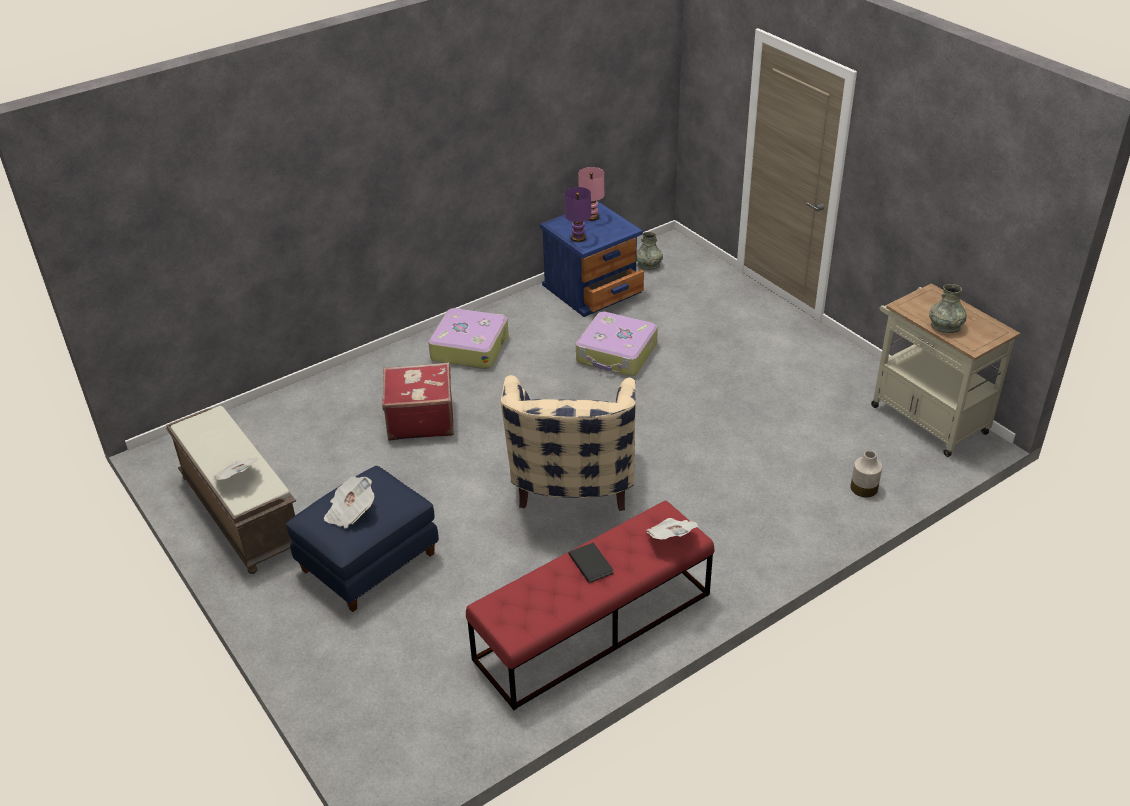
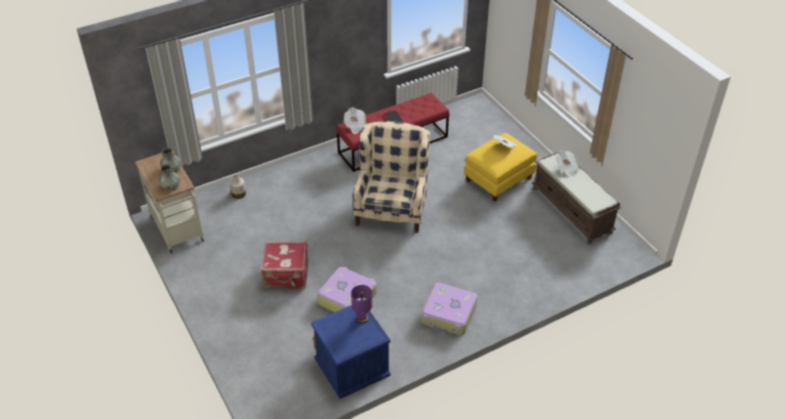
camera: 175 degrees left, 5 degrees up
(369, 563) = (498, 179): blue ottoman -> yellow ottoman
(420, 419) = (479, 259): red suitcase -> red suitcase (286, 276)
(591, 217) = (347, 342): pink table lamp -> none
(648, 265) = (299, 390): grey vase -> grey vase (170, 186)

